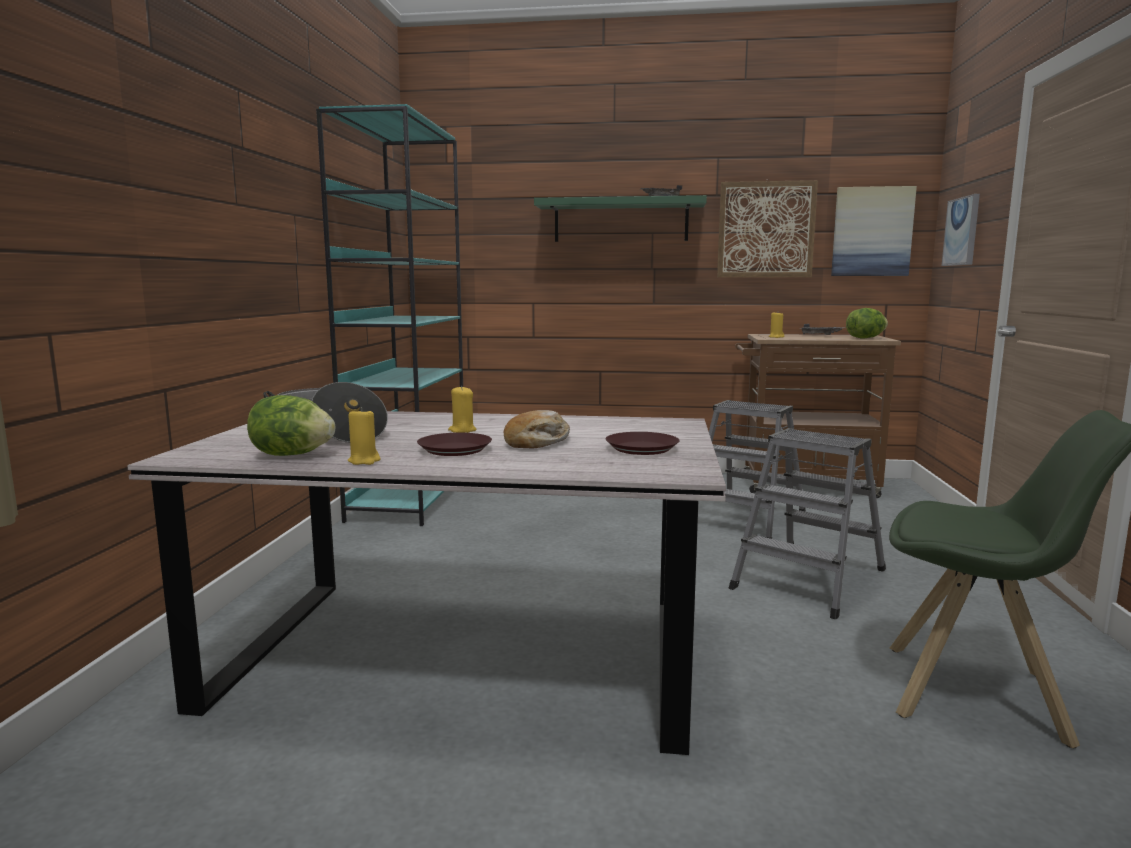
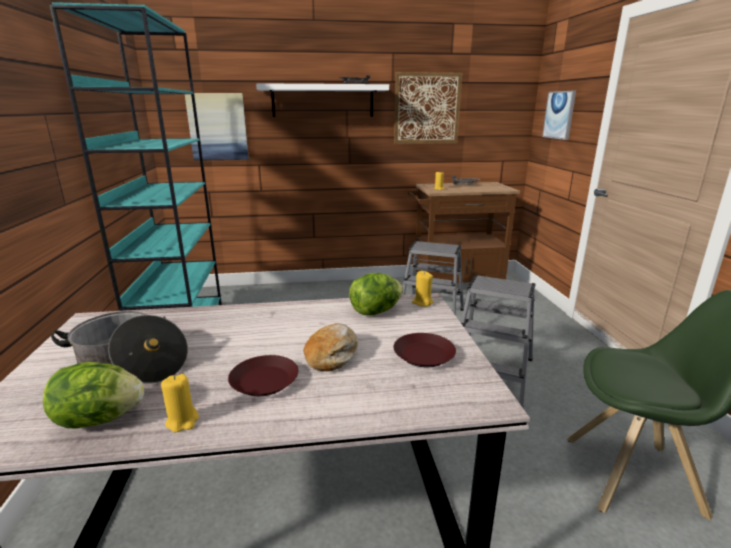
camera: 15 degrees left, 10 degrees up
(462, 430) = (256, 339): yellow candle -> yellow candle (422, 302)
(621, 221) = (323, 101): green shelf -> white shelf
(865, 338) = (495, 188): lettuce -> lettuce (375, 311)
(872, 232) = (496, 110): picture -> picture (218, 127)

